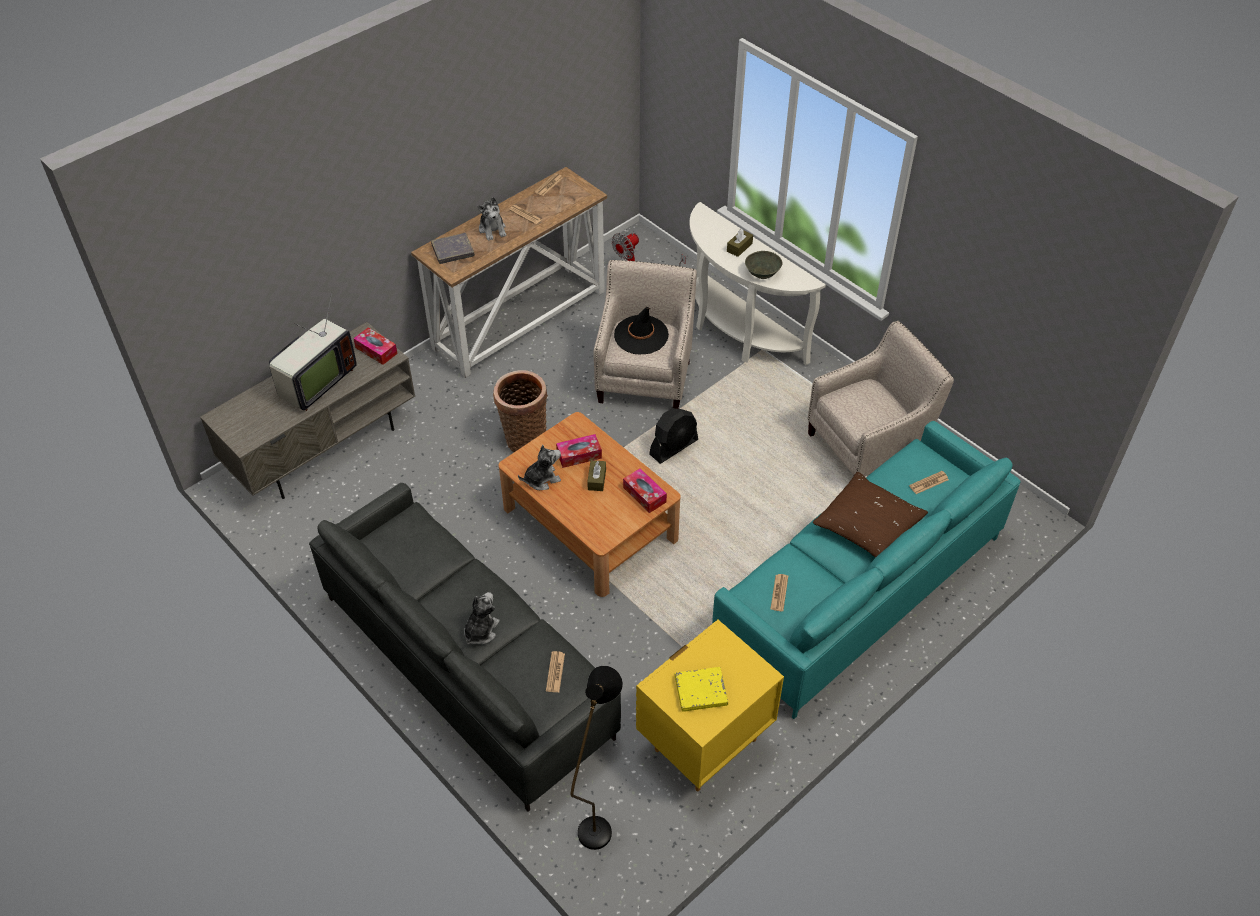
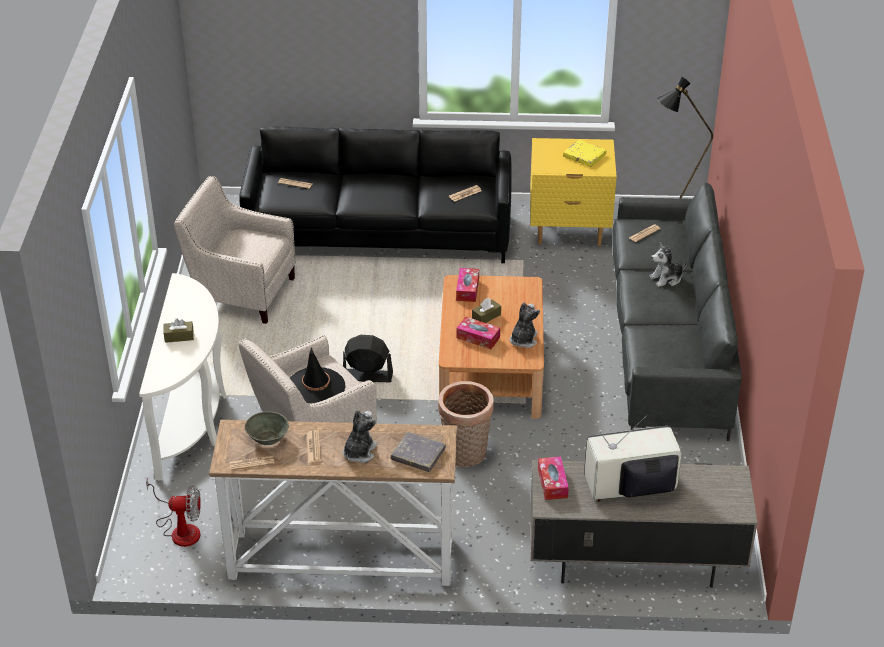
camera: 135 degrees left, 10 degrees down
(541, 479) = (523, 340): plush toy -> plush toy turned 90 degrees clockwise
(762, 273) = (198, 308): grey bowl -> grey bowl (267, 438)
(857, 589) = (379, 236): turquoise sofa -> black sofa
(868, 526) = (364, 190): brown pillow -> none

